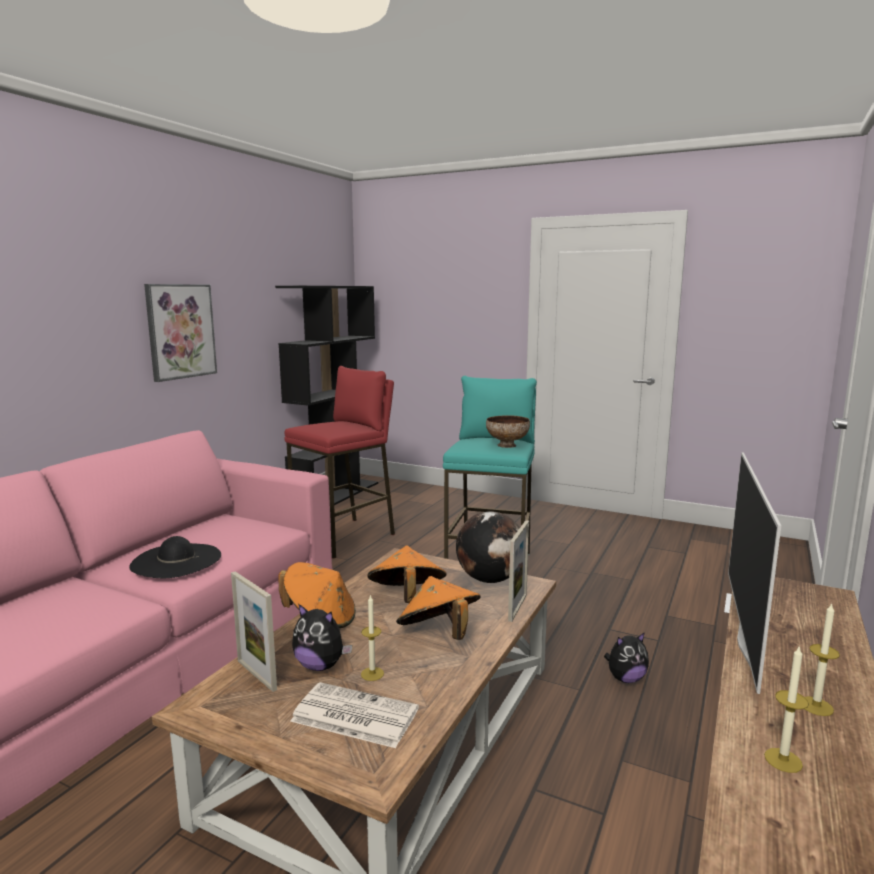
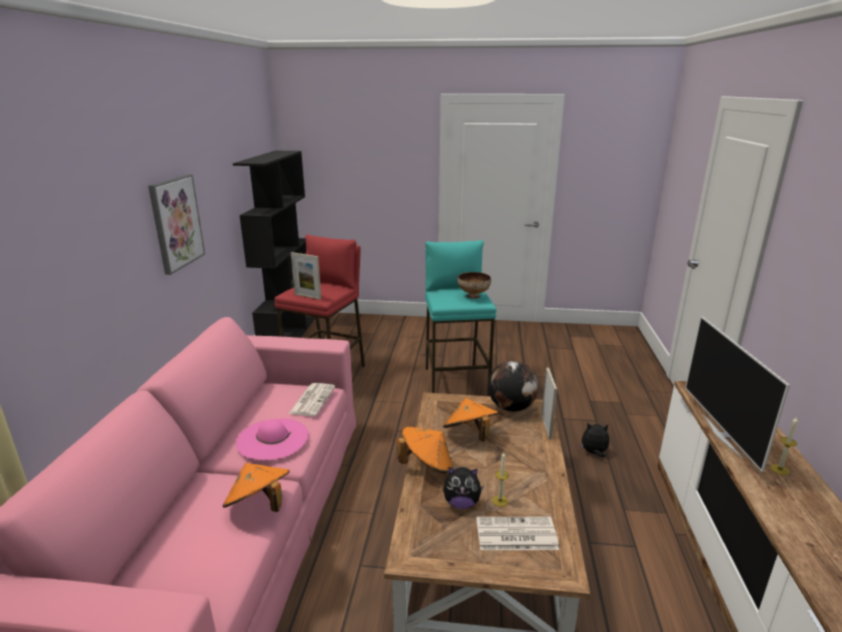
camera: 20 degrees left, 10 degrees up
(176, 560) = (272, 439): black hat -> pink hat
(256, 533) = (312, 399): none -> newspaper
(256, 675) = (425, 522): picture frame -> picture frame (307, 296)
(439, 634) = (515, 460): orange hat -> orange hat (259, 505)
(625, 678) = (593, 453): plush toy -> plush toy turned 135 degrees counterclockwise
(783, 760) = (789, 507): candle -> none

